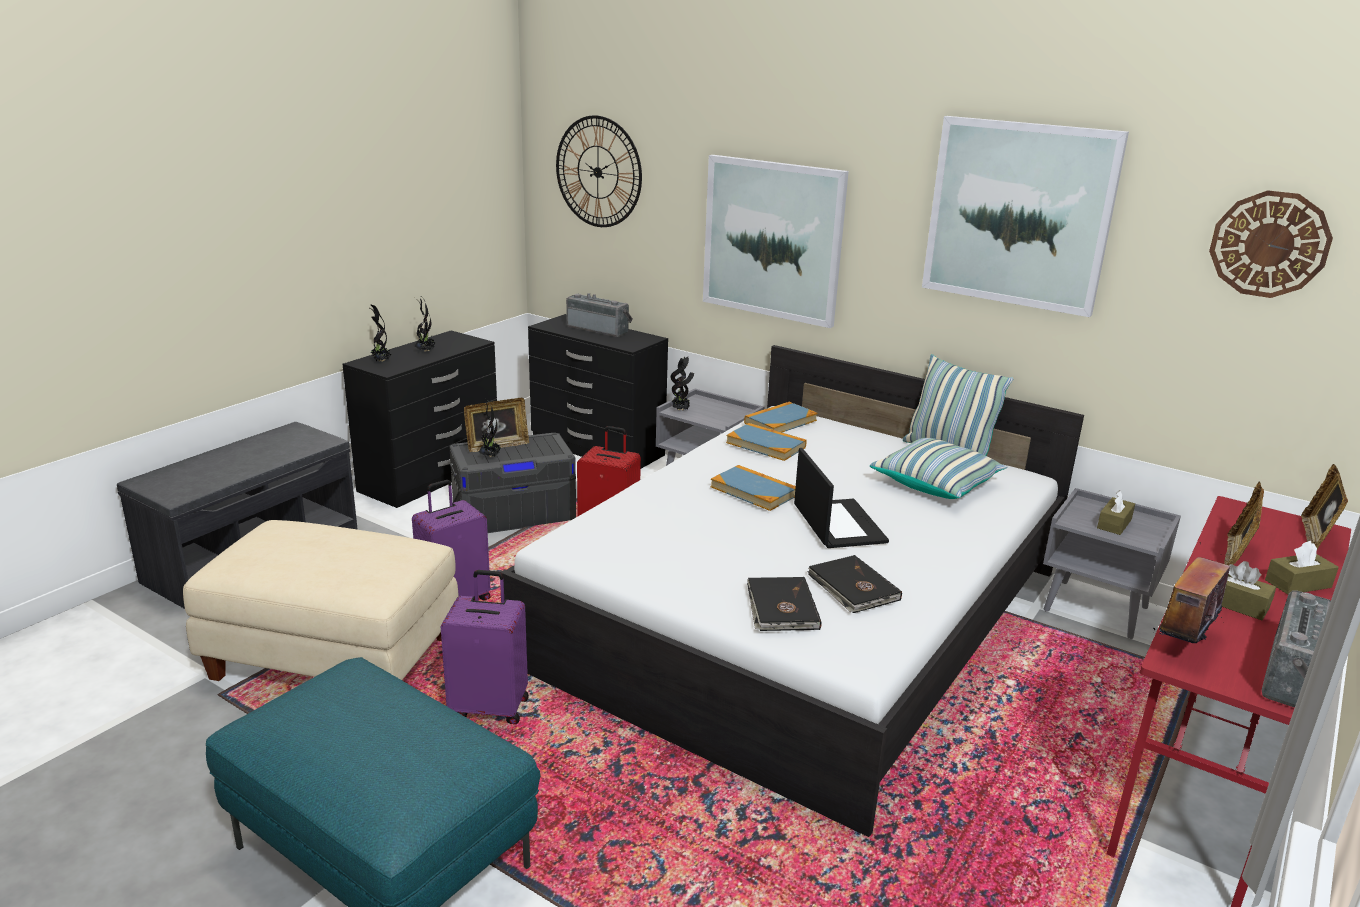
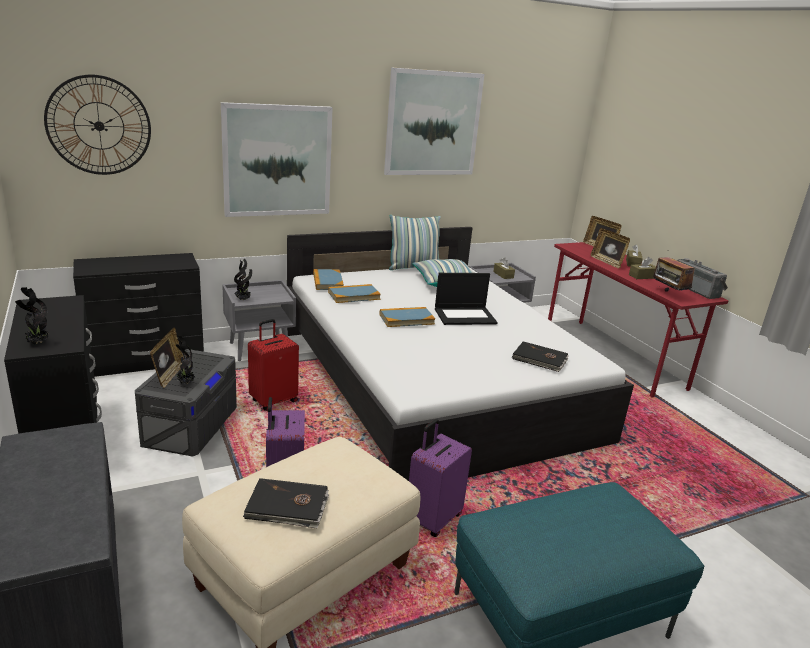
camera: 60 degrees left, 0 degrees up
(426, 351) = (51, 321): potted plant -> none
(599, 329) = (133, 261): radio -> none
(837, 523) = (465, 316): laptop -> laptop turned 150 degrees clockwise
(852, 588) = (532, 338): black book -> black book (287, 506)
(1269, 244) = (537, 125): wall clock -> none

